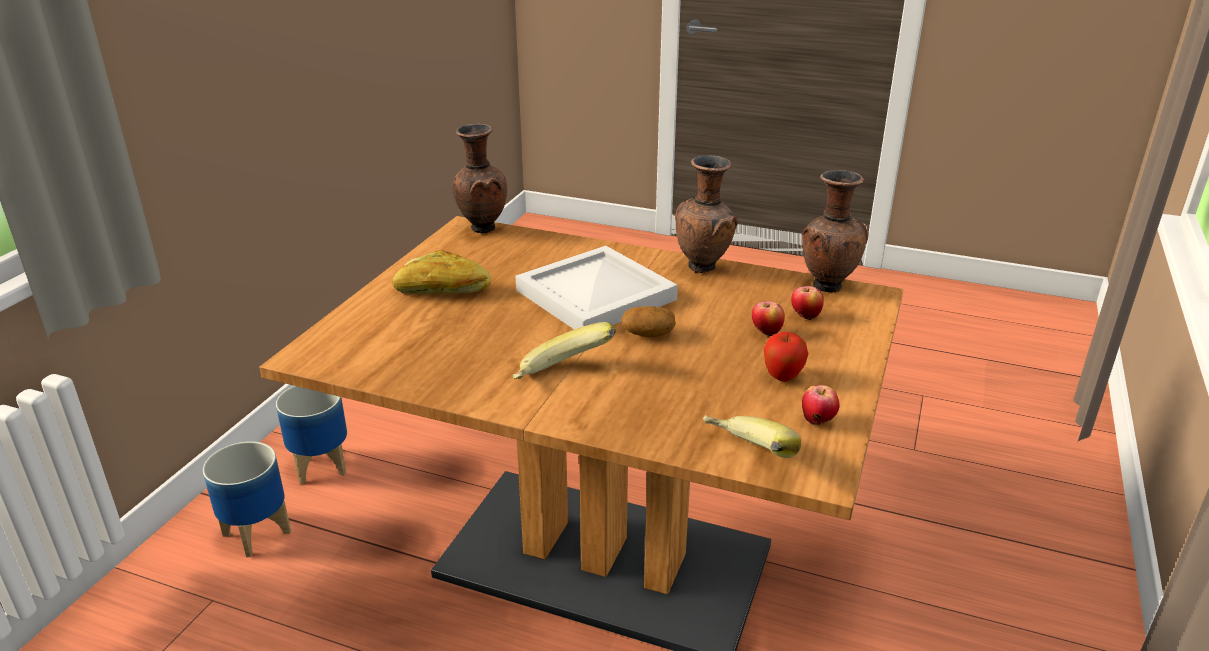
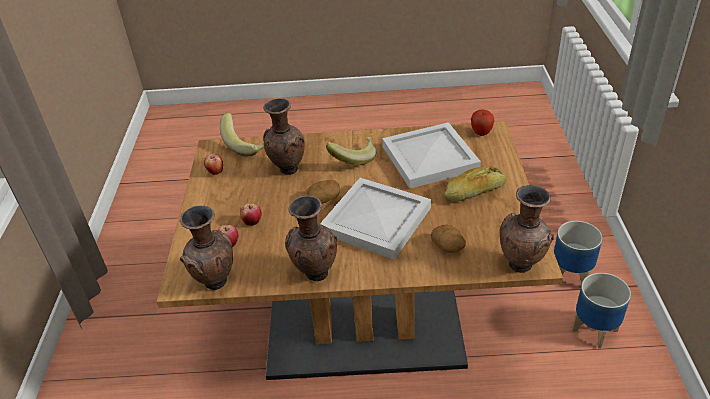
camera: 160 degrees right, 10 degrees up
(446, 343) = (431, 158): none -> white tray
(536, 255) = (448, 246): none -> potato
(684, 390) = (287, 169): none -> brown vase
(782, 377) = (237, 192): apple -> apple (481, 133)

